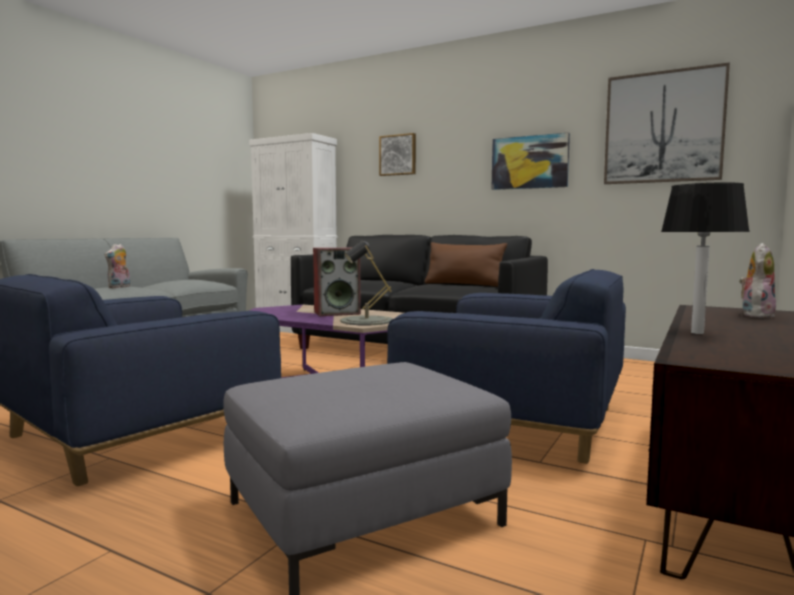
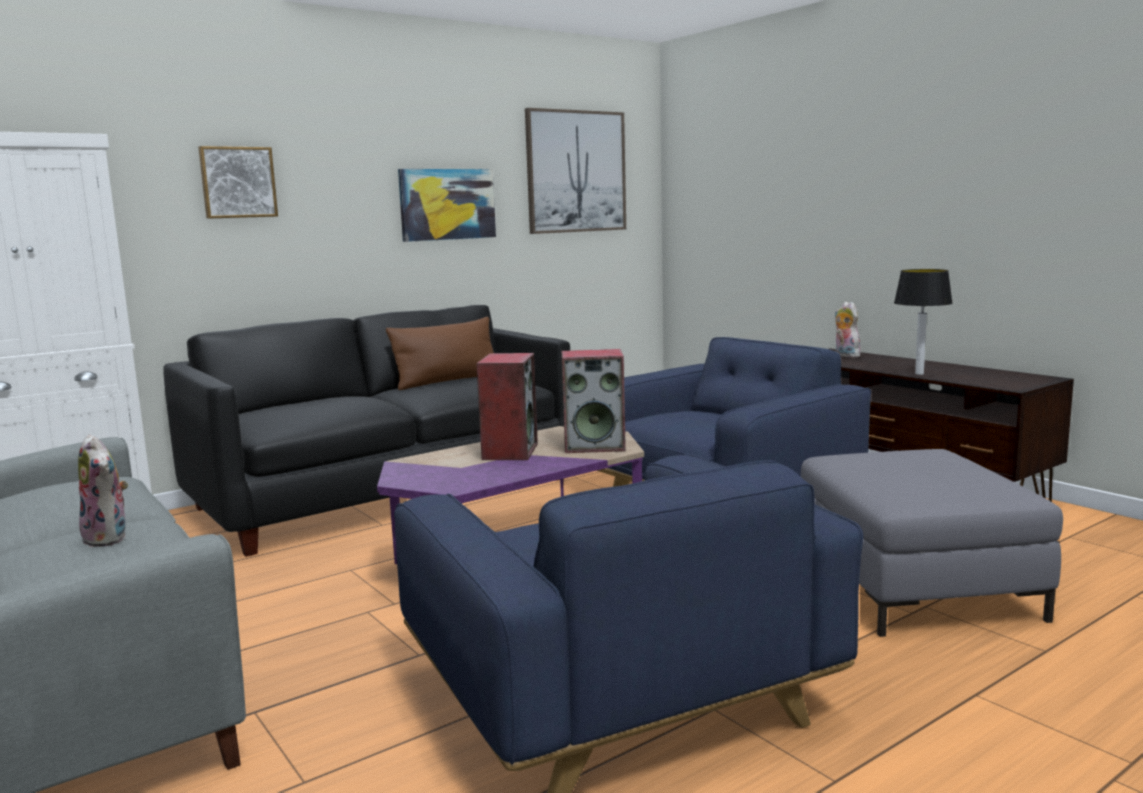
camera: 65 degrees left, 5 degrees up
(366, 321) = (595, 445): grey table lamp -> speaker

